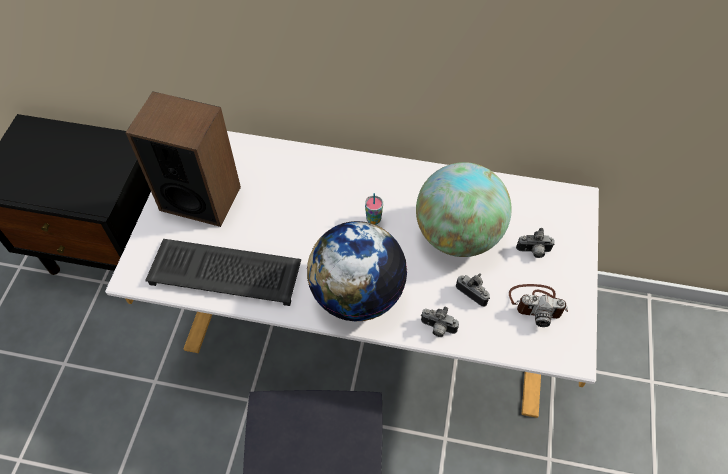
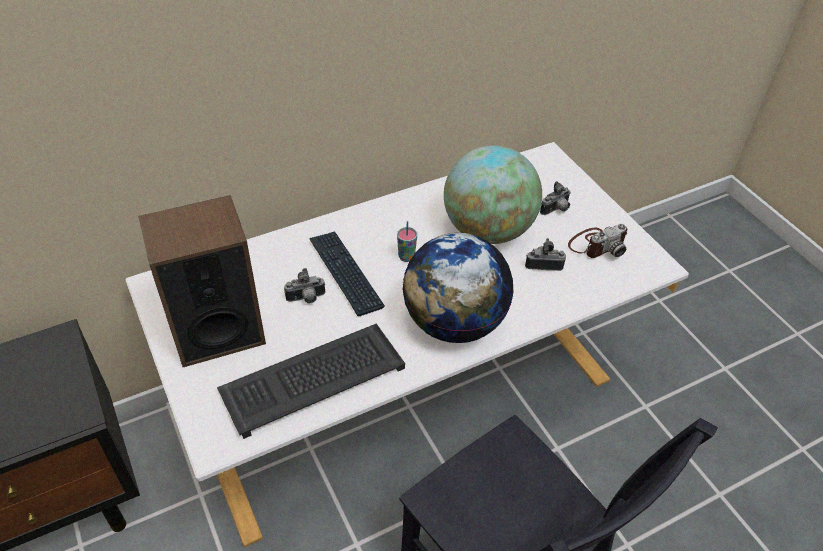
camera: 40 degrees left, 10 degrees down
(318, 206) = (345, 273): none -> keyboard
(437, 329) = (545, 308): camera -> camera (306, 299)

